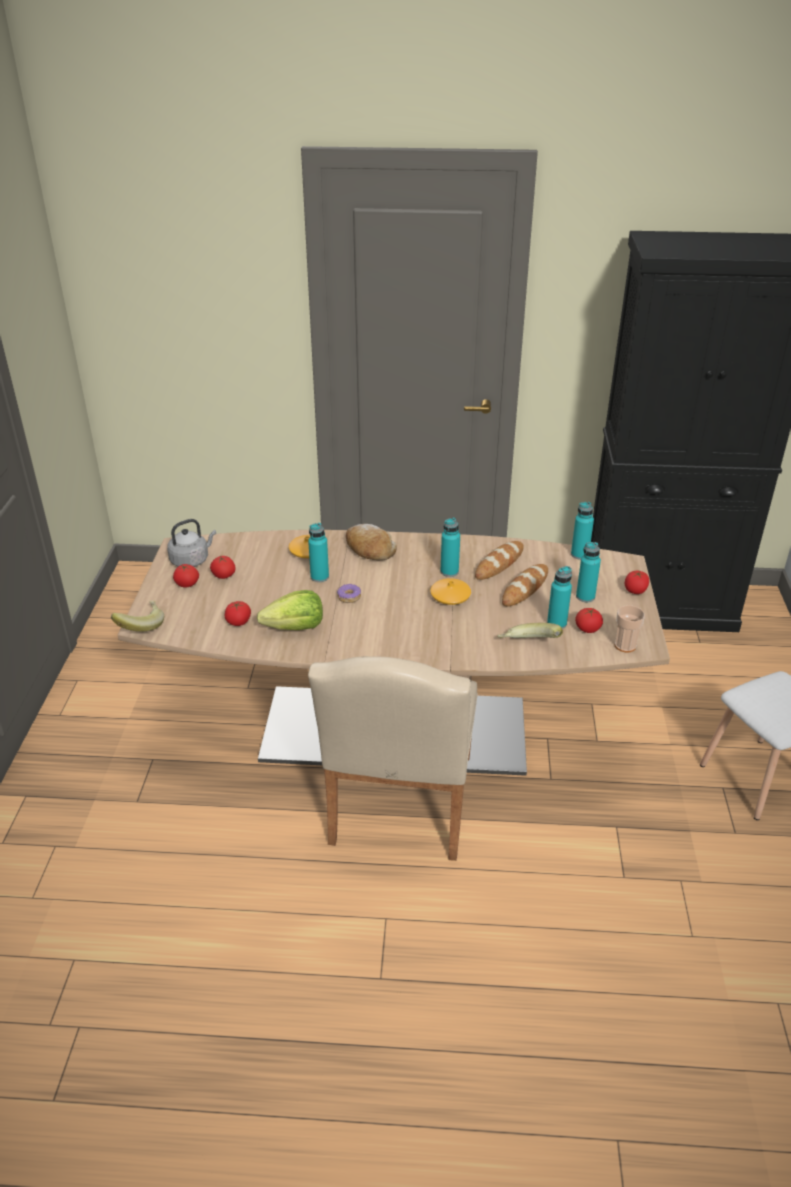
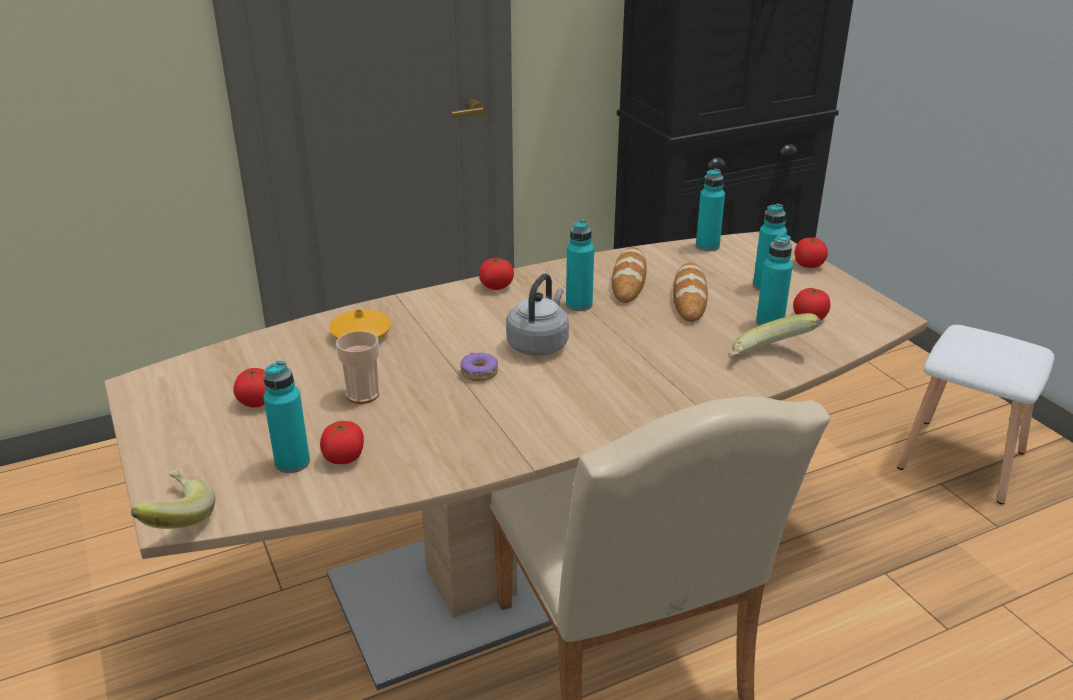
camera: 30 degrees left, 5 degrees down
(187, 584) = (205, 432): tomato -> tomato (496, 286)
(191, 560) = (182, 397): grey kettle -> grey kettle (539, 344)
(295, 628) = (442, 436): lettuce -> none
(319, 577) = (410, 361): turquoise bottle -> turquoise bottle (292, 463)
(369, 549) = (446, 308): bread -> none
(450, 597) = (612, 332): orange vase -> none
(625, 645) = (869, 323): cup -> cup (362, 395)

